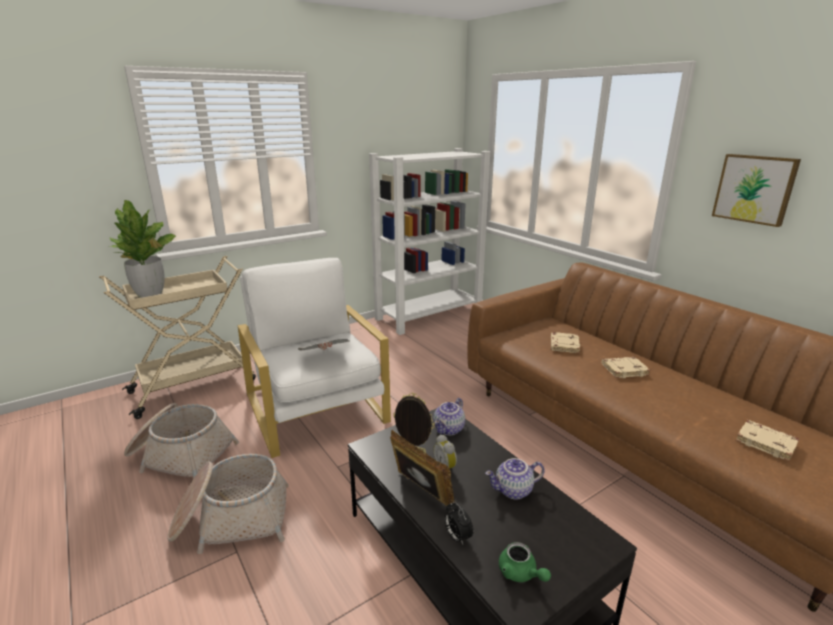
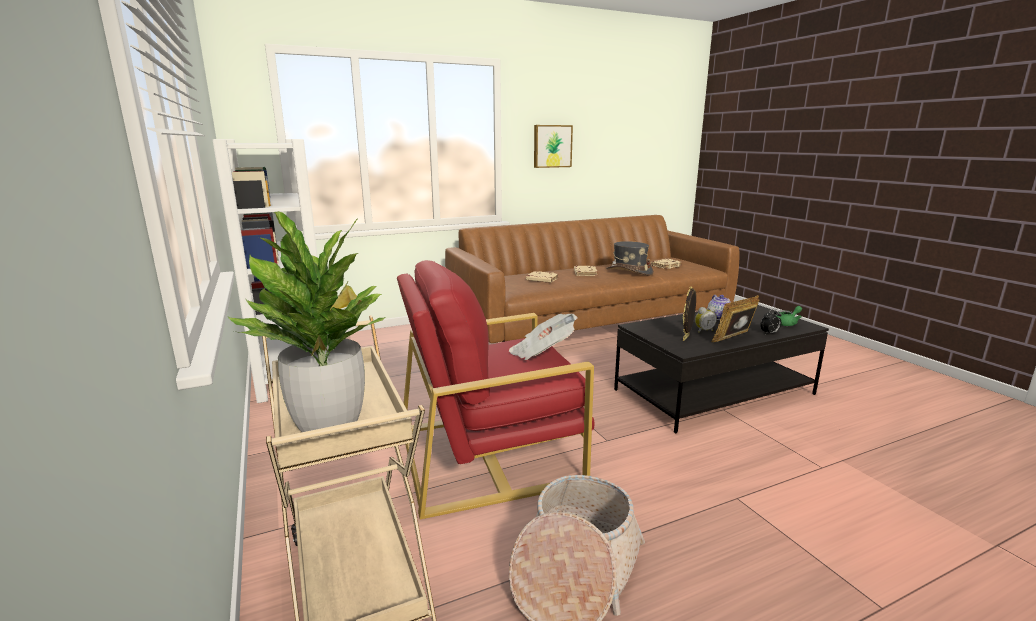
camera: 80 degrees left, 5 degrees down
(231, 519) = (694, 506): basket -> none
(316, 408) = (489, 453): white armchair -> red armchair
(449, 429) = (655, 326): teapot -> none
(675, 404) = (629, 271): none -> grey hat

